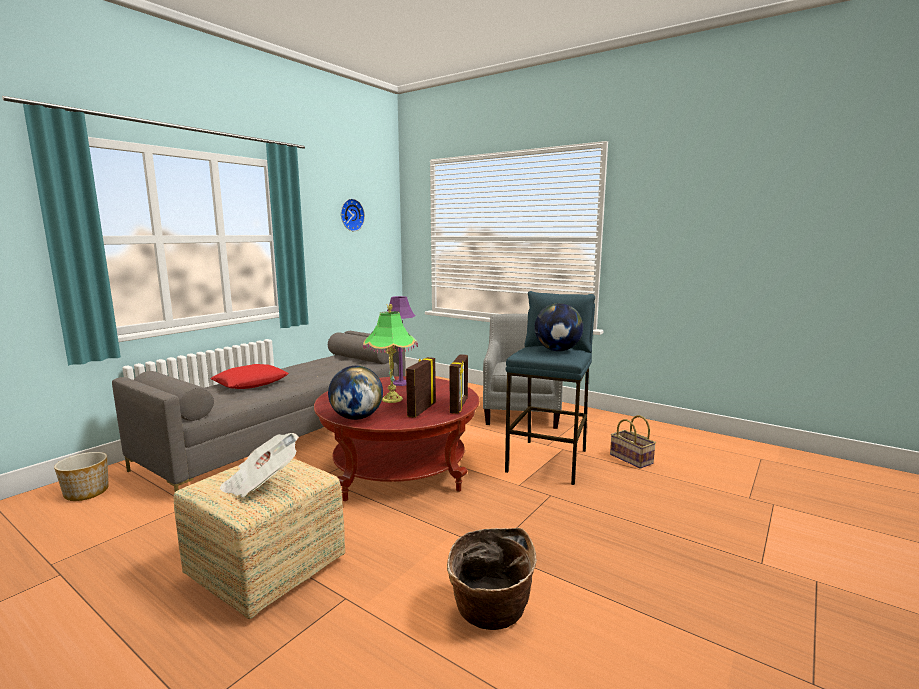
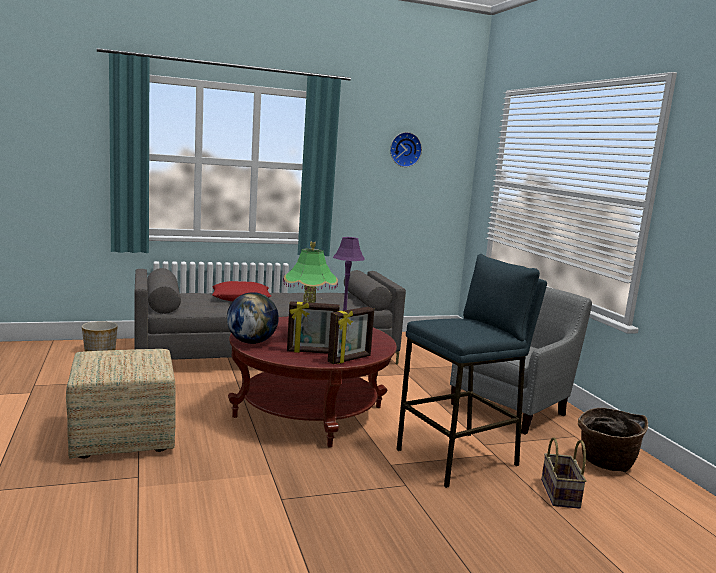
camera: 35 degrees right, 0 degrees up
(261, 483) = (119, 363): newspaper -> none
(421, 410) = (311, 352): picture frame -> picture frame turned 150 degrees counterclockwise
(490, 613) = (207, 535): basket -> basket (605, 463)
(557, 350) = (473, 327): globe -> none

